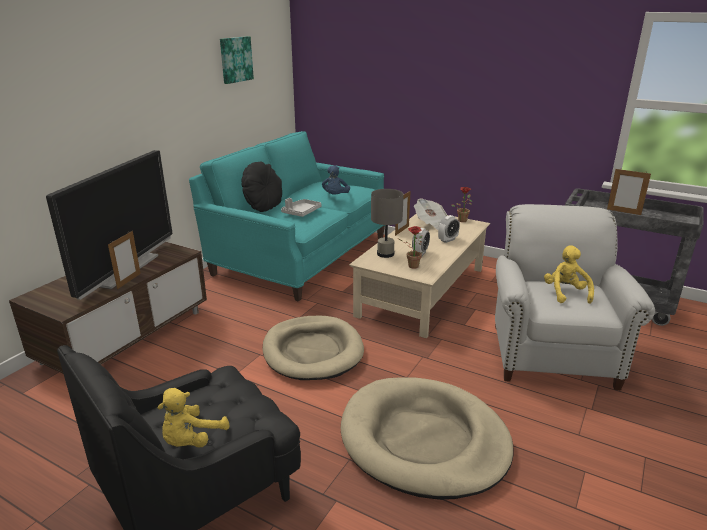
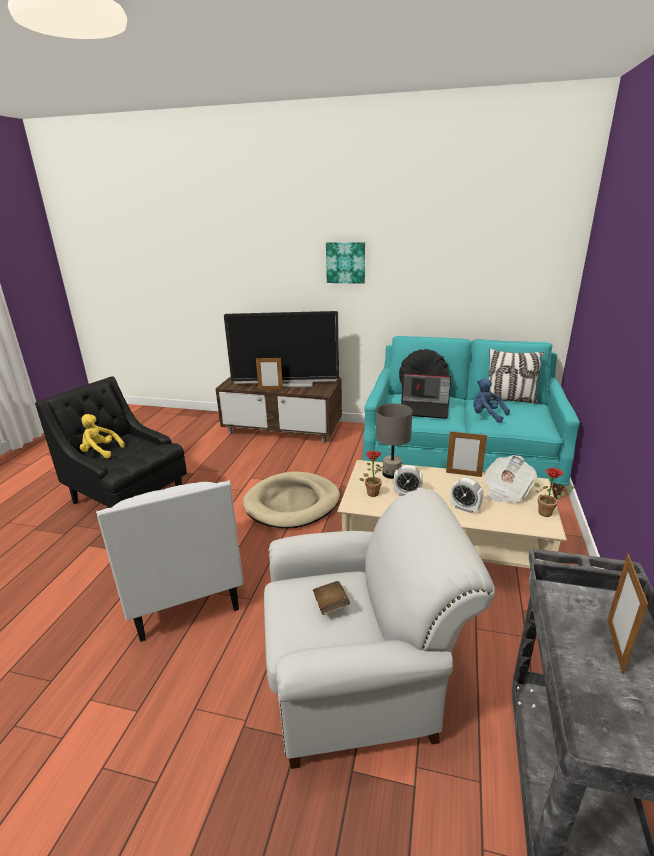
camera: 75 degrees right, 0 degrees up
(235, 59) = (478, 251): picture -> picture (345, 262)
(301, 212) = (424, 409): grey tray -> laptop
(310, 186) = (509, 400): none -> pillow
(335, 196) = (486, 416): blue plush toy -> blue plush toy turned 45 degrees clockwise
(424, 440) = (182, 585): beige dog bed -> white armchair
(565, 293) = (330, 605): yellow plush toy -> brown book

